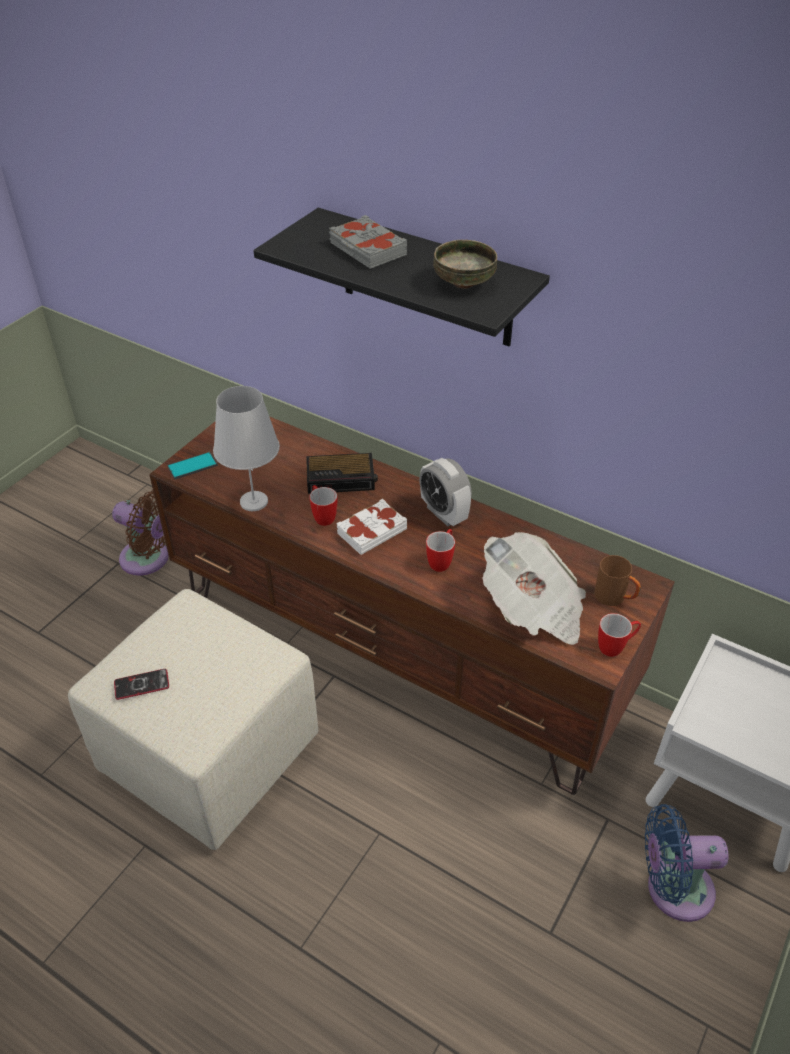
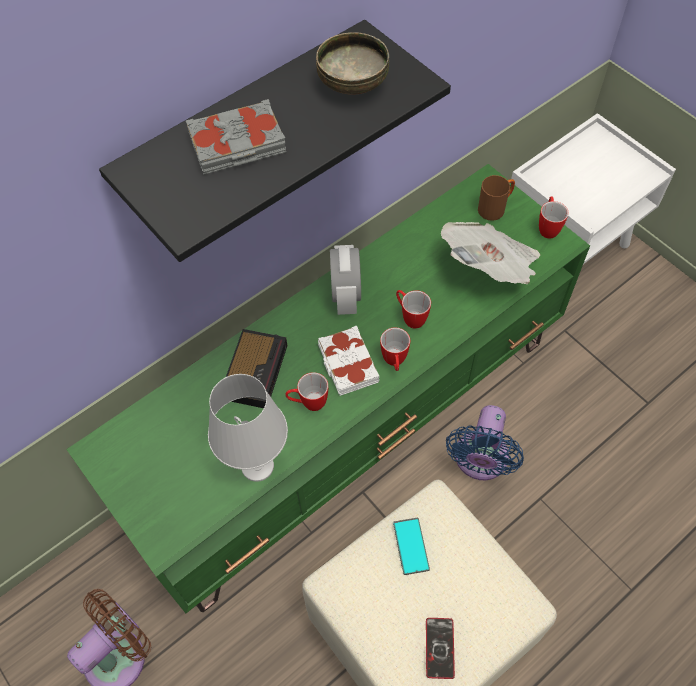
camera: 70 degrees left, 15 degrees up
(192, 466) = (165, 522): phone -> phone (410, 546)
(386, 561) = (394, 363): none -> mug
(397, 649) = (351, 427): brown tv stand -> green tv stand
(444, 513) = (346, 296): alarm clock -> alarm clock turned 105 degrees clockwise
(672, 889) = (628, 313): blue fan -> blue fan (479, 461)

